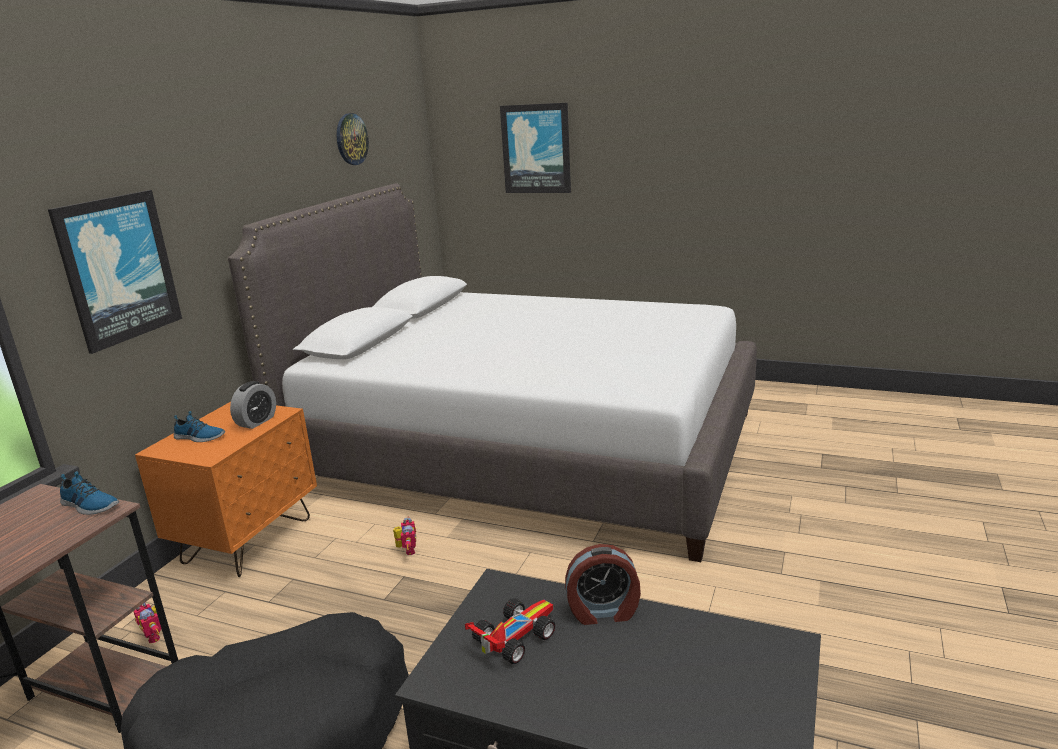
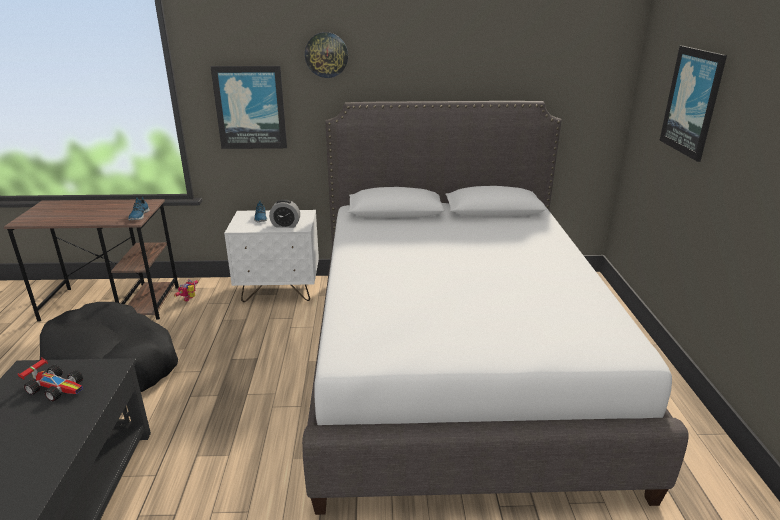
camera: 65 degrees right, 5 degrees up
(248, 541) = (279, 291): orange nightstand -> white nightstand
(351, 139) = (503, 54): wall clock -> wall clock (326, 55)
(407, 550) = (286, 349): toy robot -> none
(603, 612) = (75, 418): alarm clock -> none

